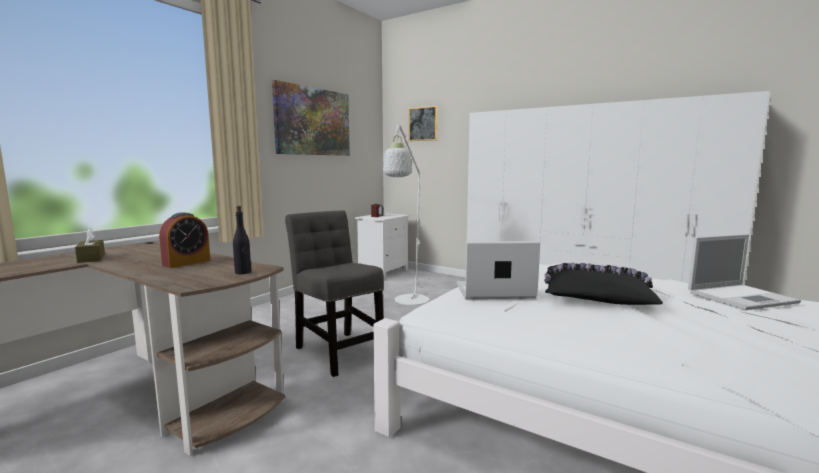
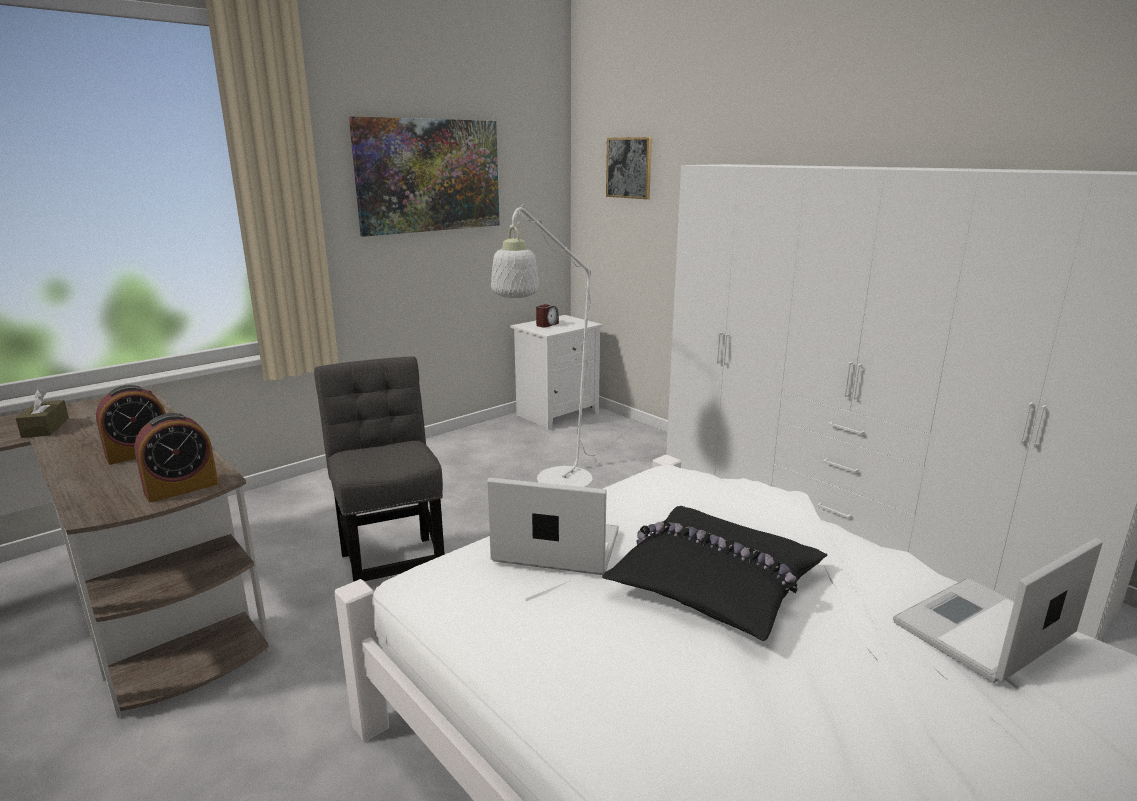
camera: 15 degrees right, 10 degrees up
(243, 272) = (181, 488): black bottle -> alarm clock
(742, 297) = (981, 631): laptop -> laptop turned 150 degrees clockwise

